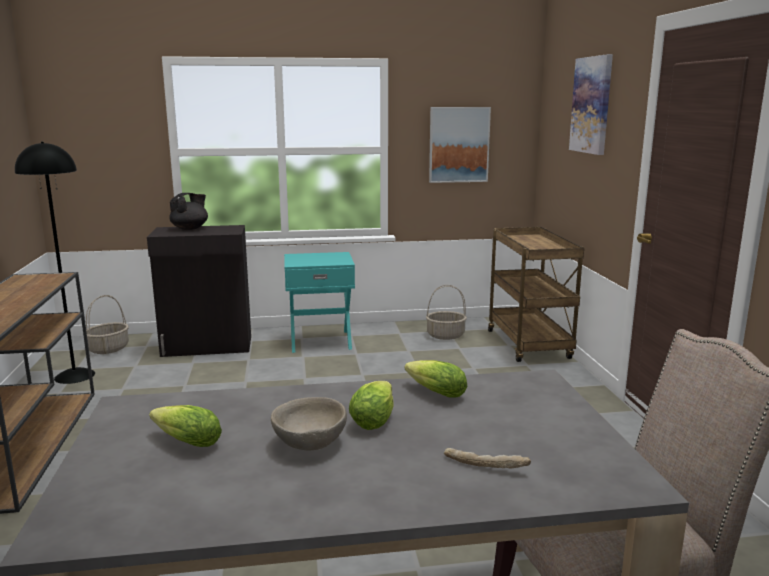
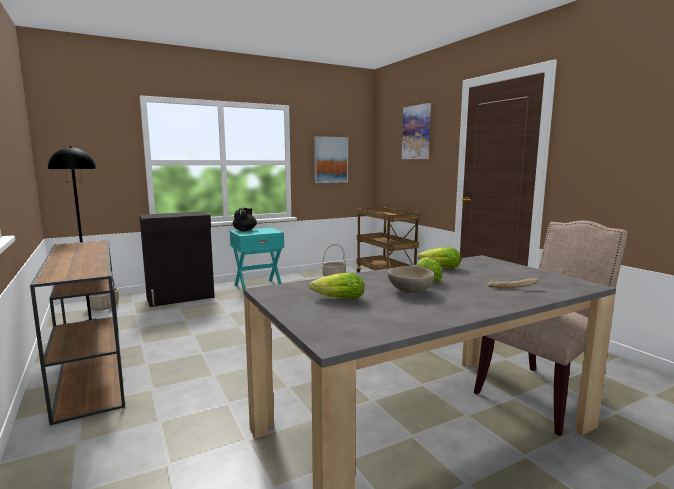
camera: 20 degrees left, 5 degrees down
(190, 228) = (167, 214): black teapot -> black teapot (245, 230)

